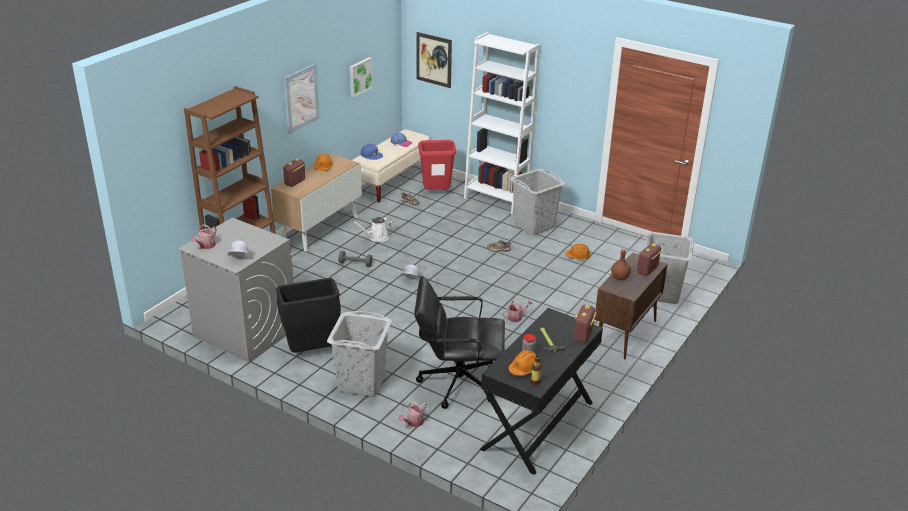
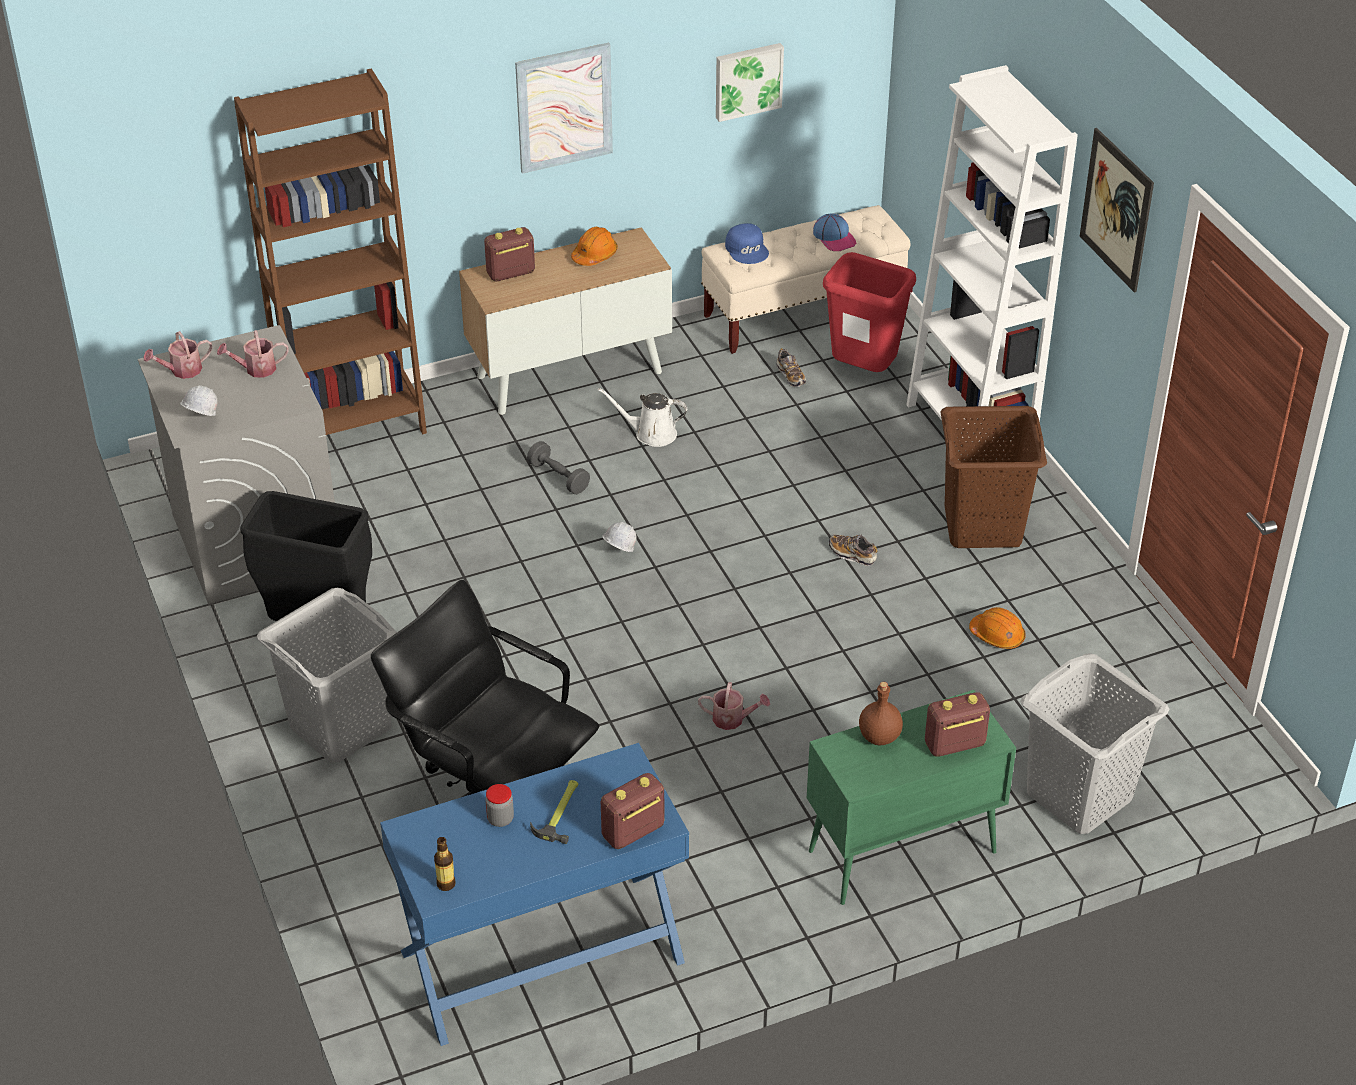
camera: 35 degrees right, 10 degrees up
(413, 423) = (347, 845): watering can -> watering can (256, 369)
(434, 60) = (932, 82): picture -> picture (1116, 210)
(524, 368) = (458, 848): orange hard hat -> none
(534, 225) = (983, 526): grey laundry basket -> brown laundry basket
(538, 426) = (542, 958): black desk -> blue desk
(625, 334) = (900, 853): brown cabinet -> green cabinet

